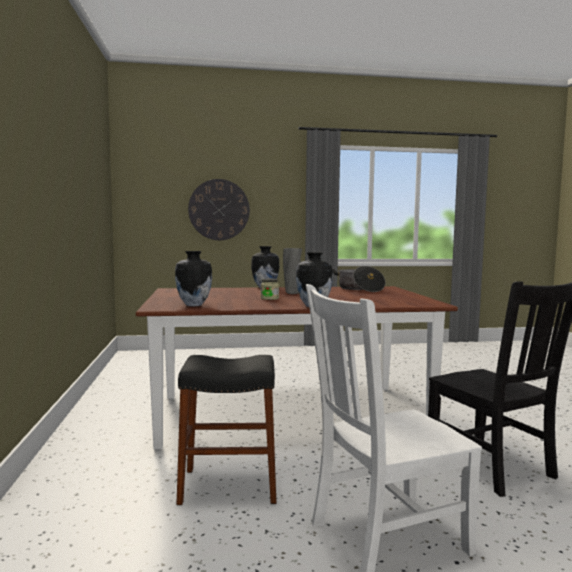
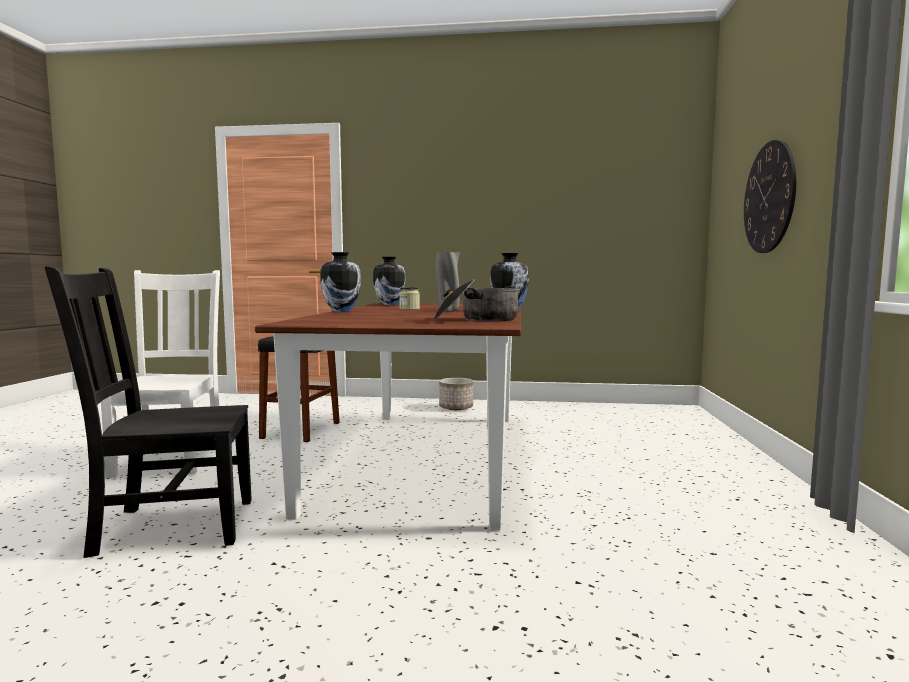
camera: 105 degrees right, 0 degrees up
(112, 419) = (456, 408): none -> planter

